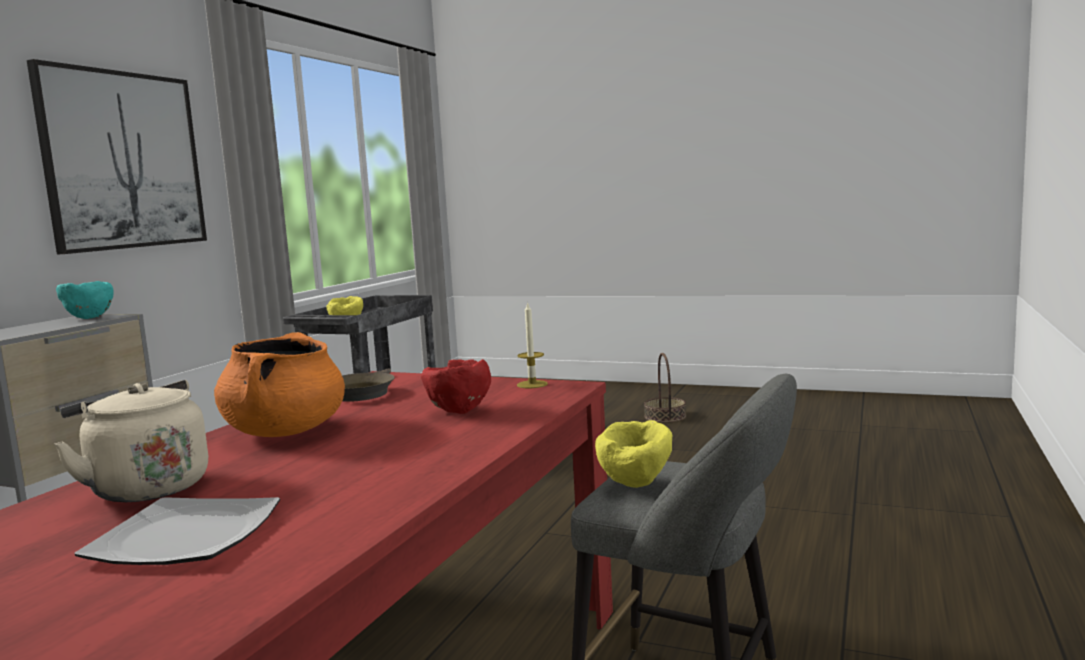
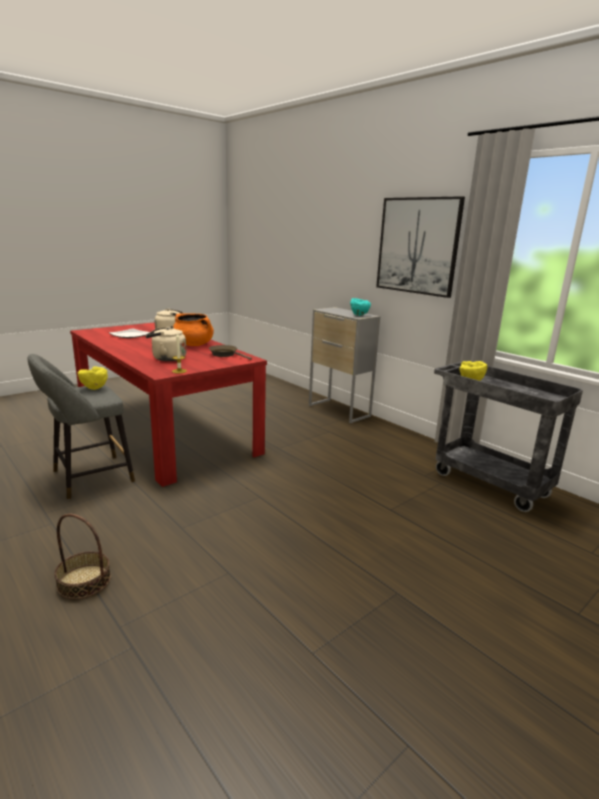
camera: 115 degrees right, 10 degrees up
(458, 412) = (167, 358): red bowl -> beige kettle
(665, 416) = (501, 678): basket -> basket (84, 581)

